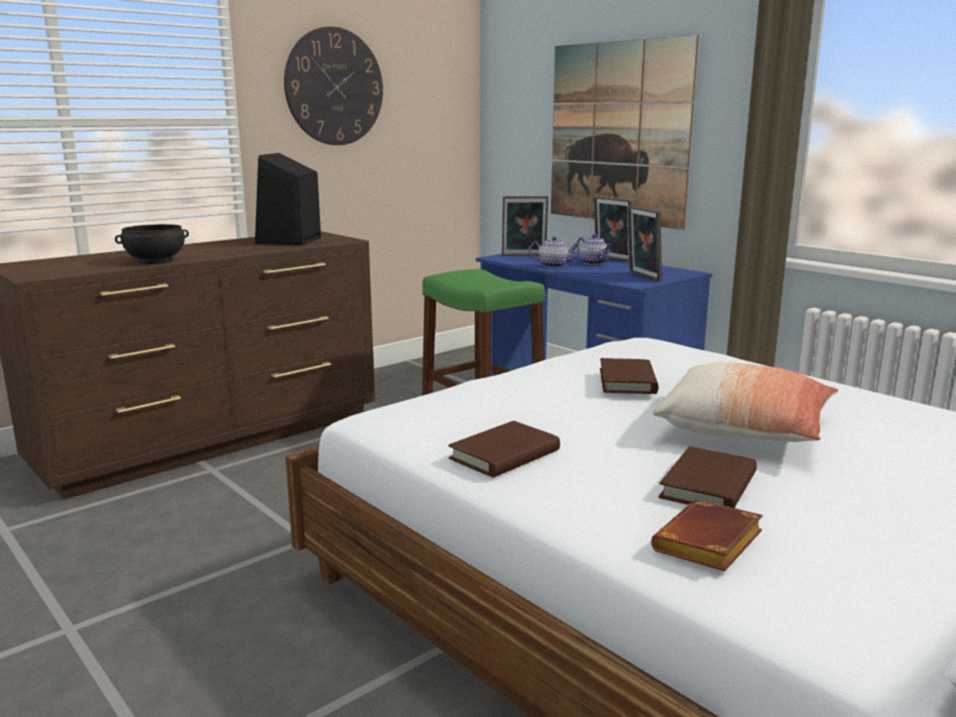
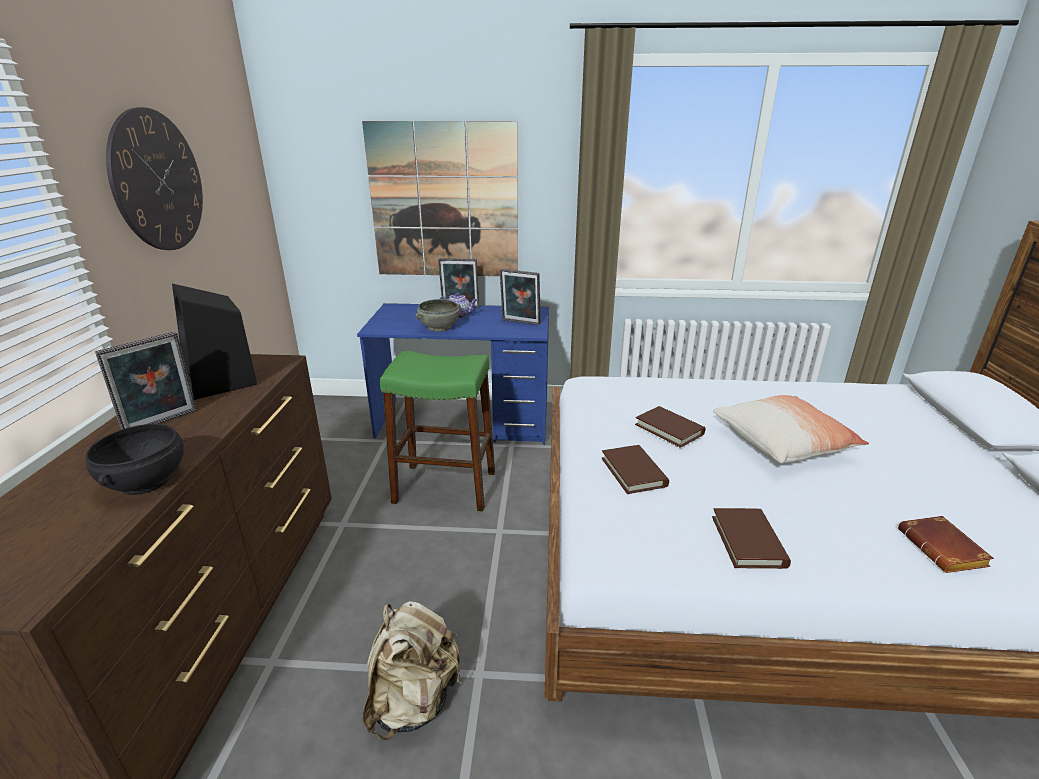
camera: 45 degrees left, 10 degrees up
(247, 528) = (414, 700): none -> beige backpack
(524, 256) = (391, 320): picture frame -> picture frame (162, 423)
(554, 265) = (439, 327): teapot -> grey bowl
(708, 486) = (858, 501): brown book -> brown book (633, 472)

